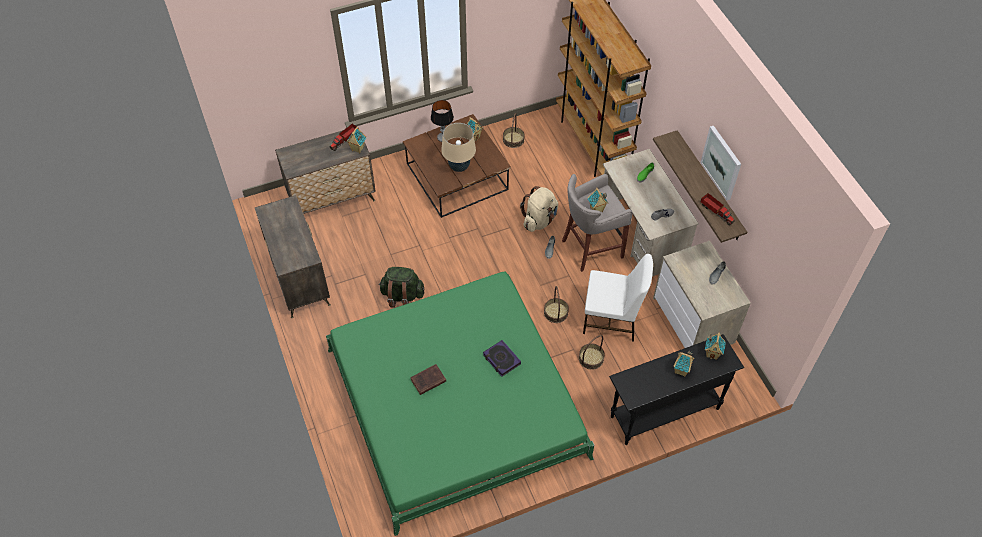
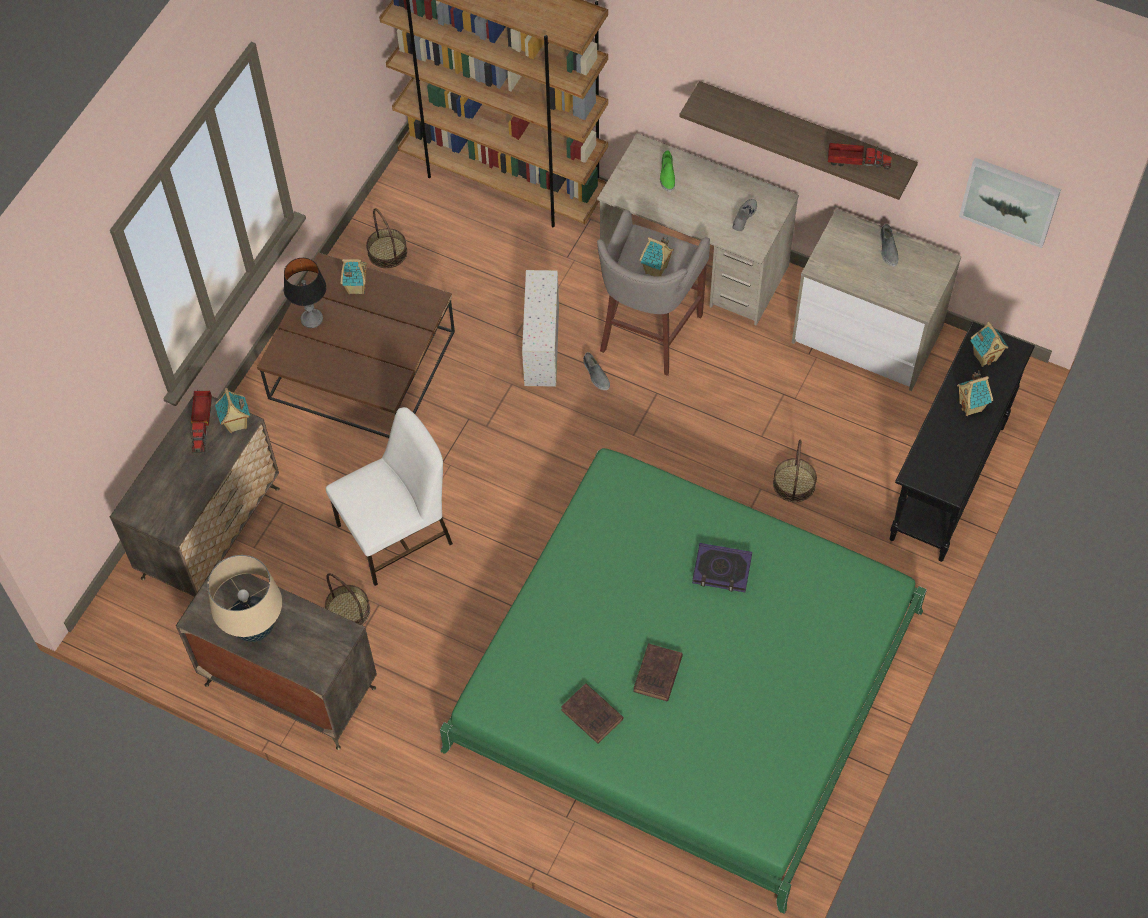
camera: 40 degrees left, 5 degrees up
(384, 376) = (593, 716): none -> brown book
(402, 296) = (463, 594): green backpack -> none
(459, 166) = (380, 346): beige table lamp -> beige table lamp (254, 627)
(539, 220) = (541, 344): beige backpack -> white storage box
(556, 312) = (690, 457): basket -> basket (348, 611)
(612, 319) = (768, 410): white chair -> white chair (397, 534)
(722, 162) = (825, 88): picture -> picture (1010, 200)

